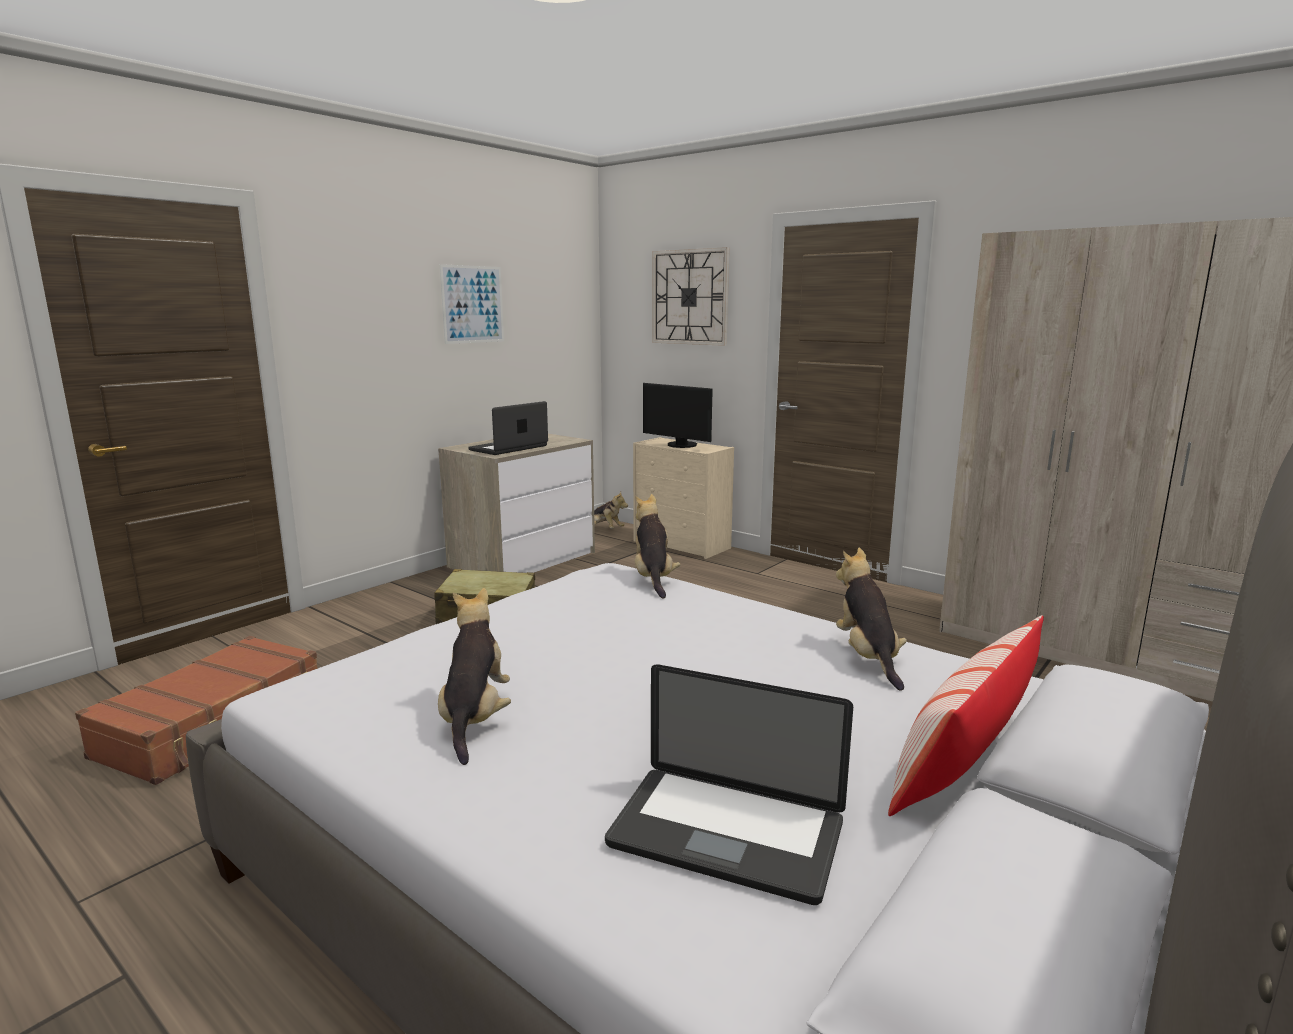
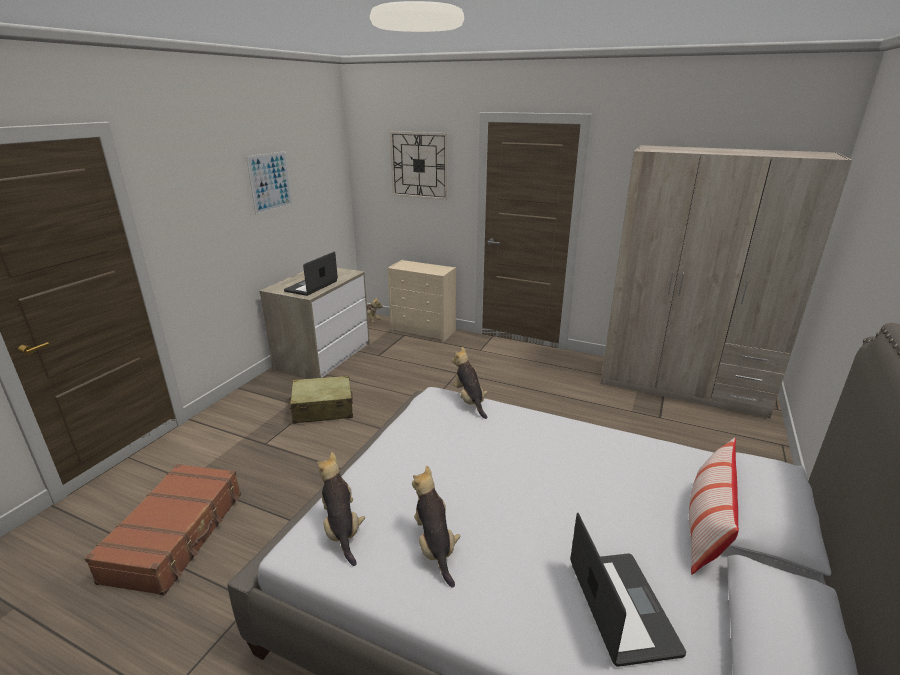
camera: 15 degrees left, 10 degrees up
(680, 445) = (420, 268): monitor -> none
(726, 834) = (622, 607): laptop -> laptop turned 105 degrees counterclockwise
(868, 657) = (623, 452): plush toy -> plush toy (341, 529)

